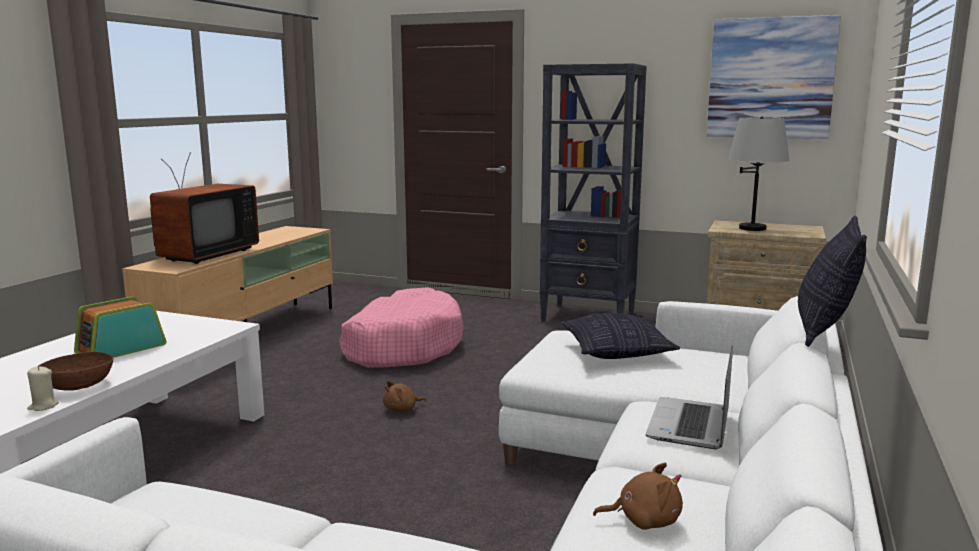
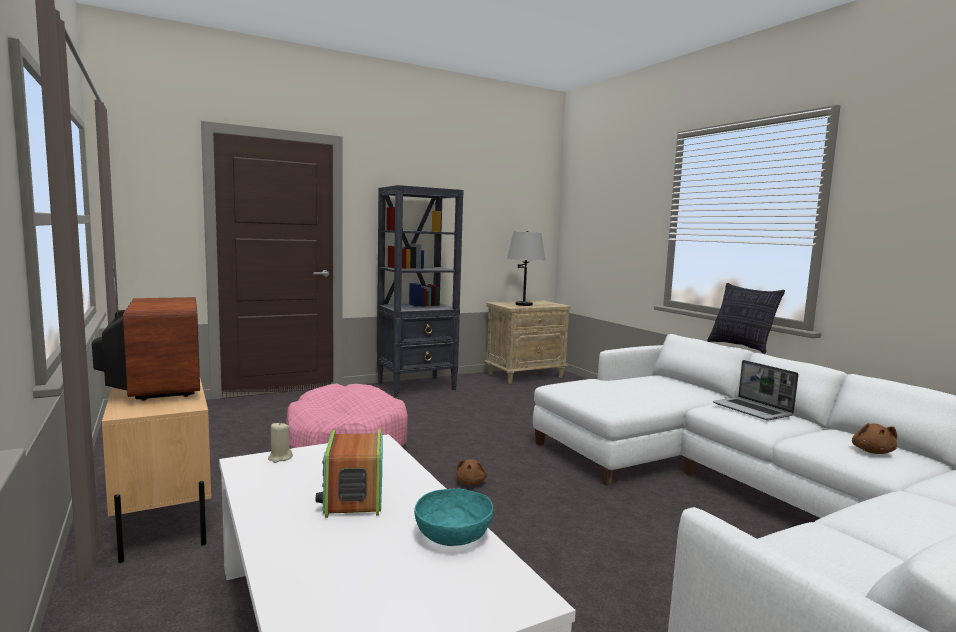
camera: 50 degrees left, 5 degrees down
(43, 406) = (498, 564): beige candle -> beige candle (280, 458)
(79, 386) = (453, 535): brown bowl -> turquoise bowl
(617, 352) = (618, 387): pillow -> none
(644, 520) = (872, 451): brown plush toy -> brown plush toy turned 150 degrees clockwise
(770, 78) = (512, 206): picture -> none

